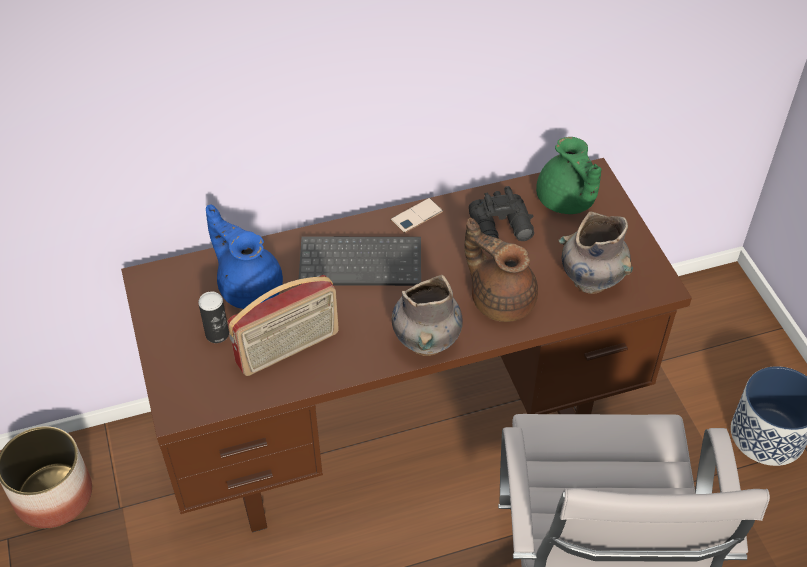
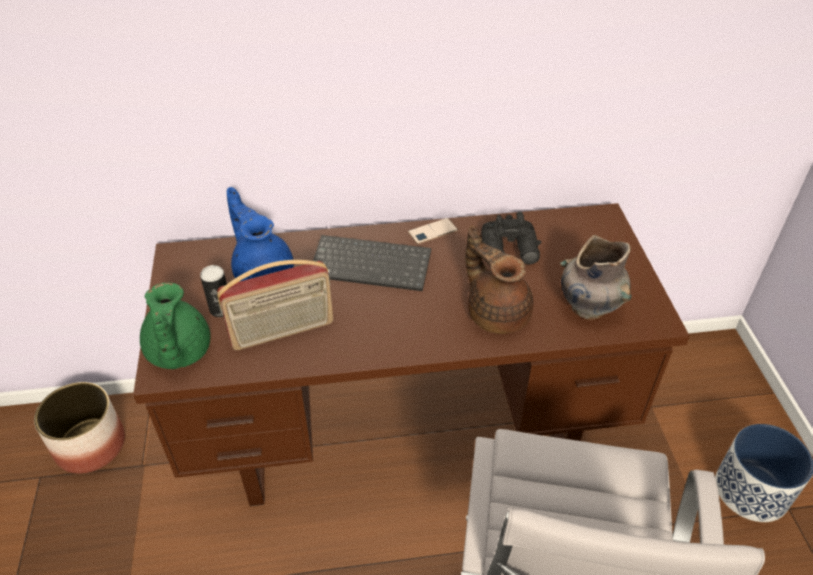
camera: 10 degrees right, 5 degrees down
(426, 341) = (415, 342): grey vase -> none
(566, 201) = (576, 235): green teapot -> green teapot (178, 353)

